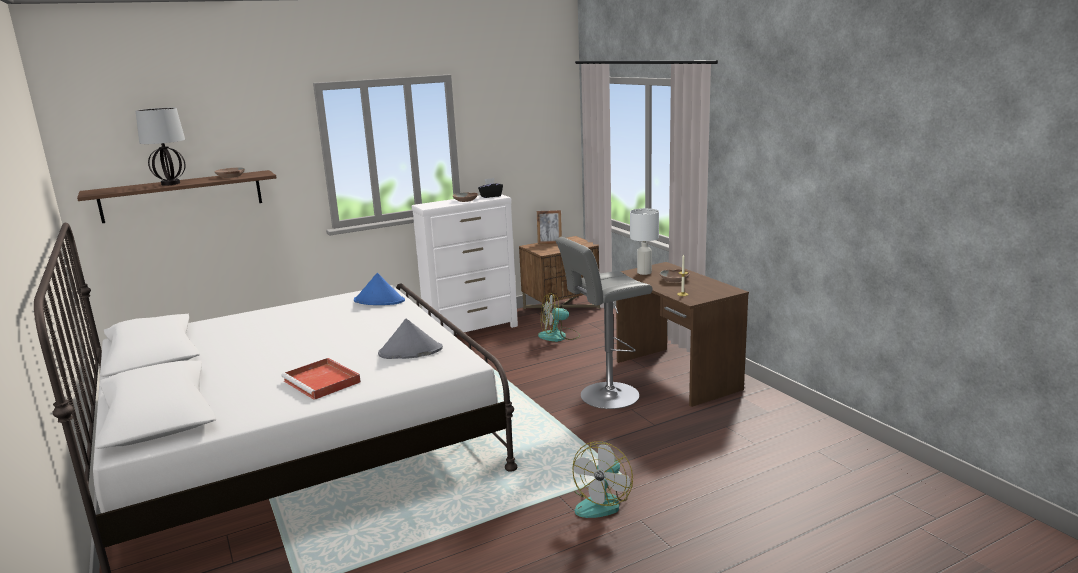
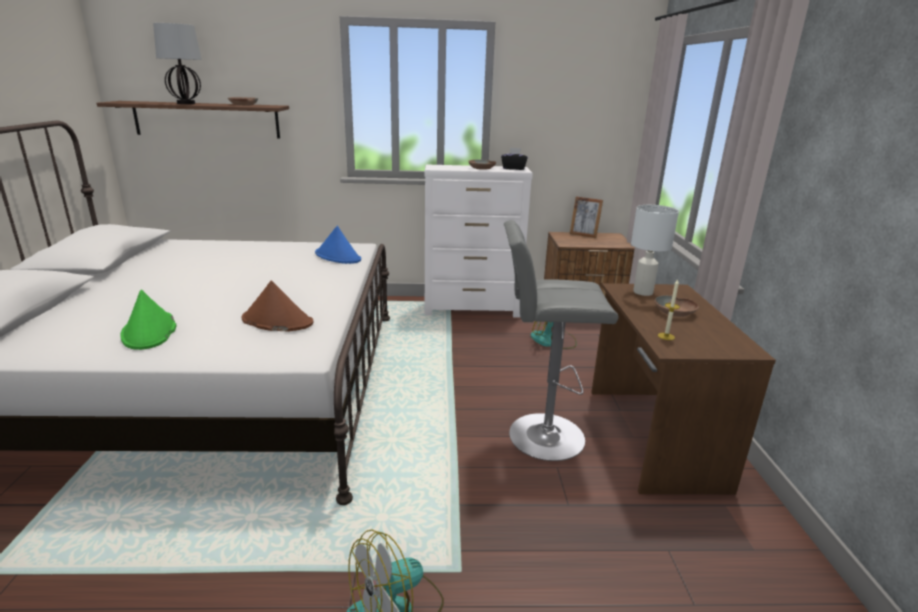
camera: 25 degrees right, 5 degrees up
(323, 382) = (149, 332): red tray -> green hat
(410, 351) = (277, 321): grey hat -> brown hat

